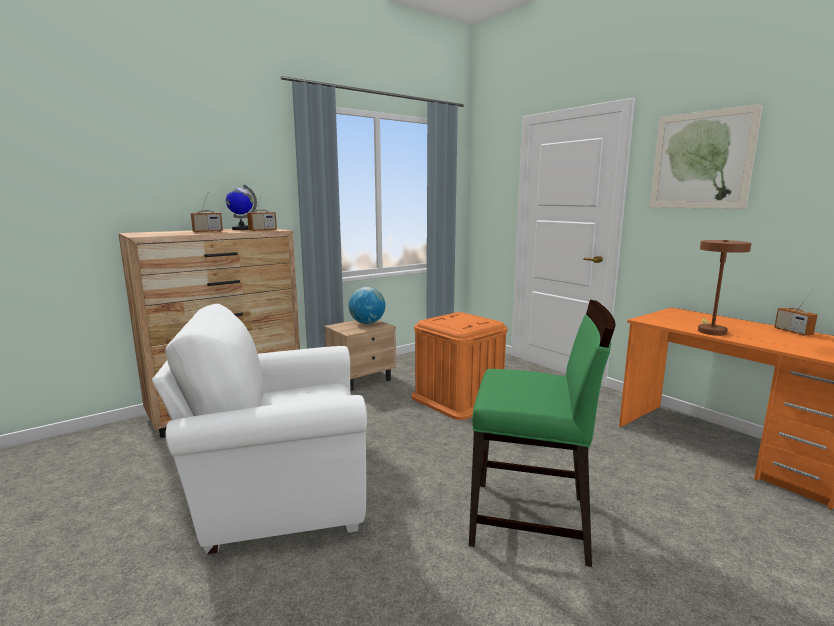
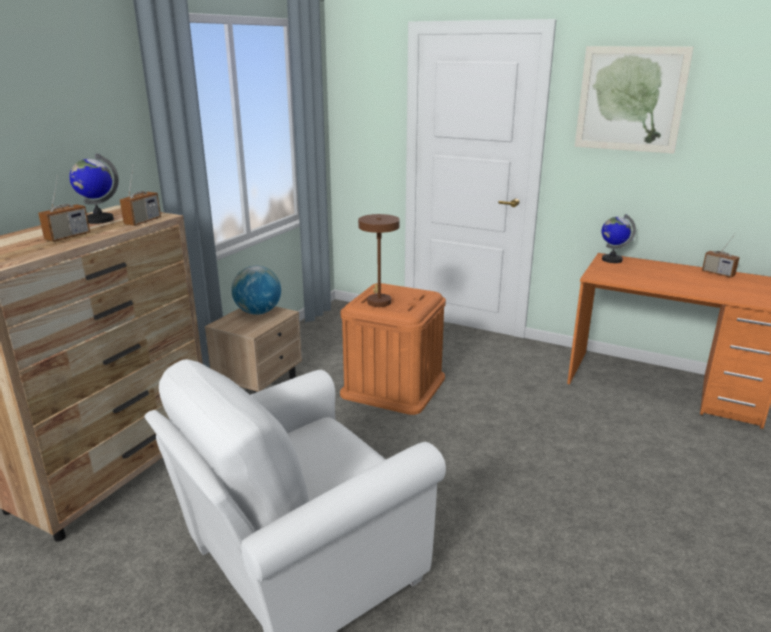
camera: 25 degrees left, 10 degrees up
(531, 521) = (566, 513): green chair -> none
(678, 312) = (611, 260): none -> globe
(710, 330) = (660, 283): brown table lamp -> brown table lamp (378, 300)

